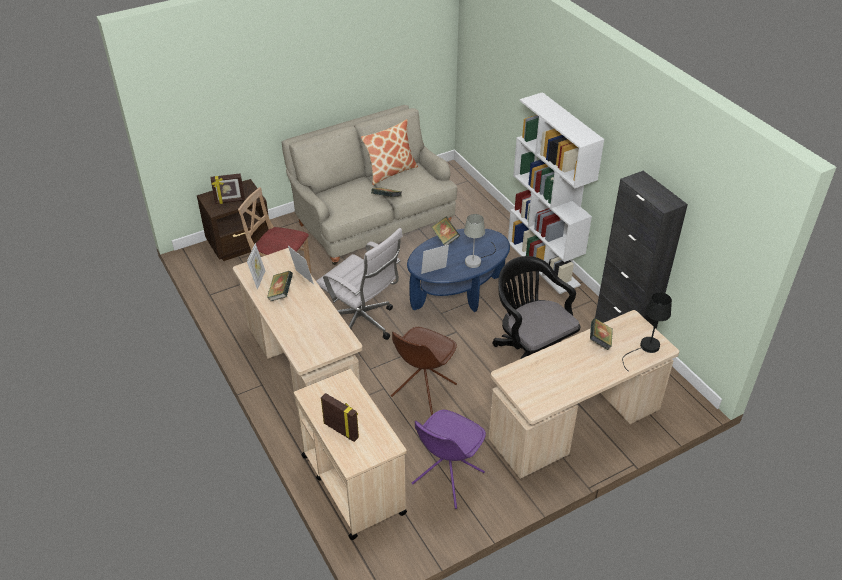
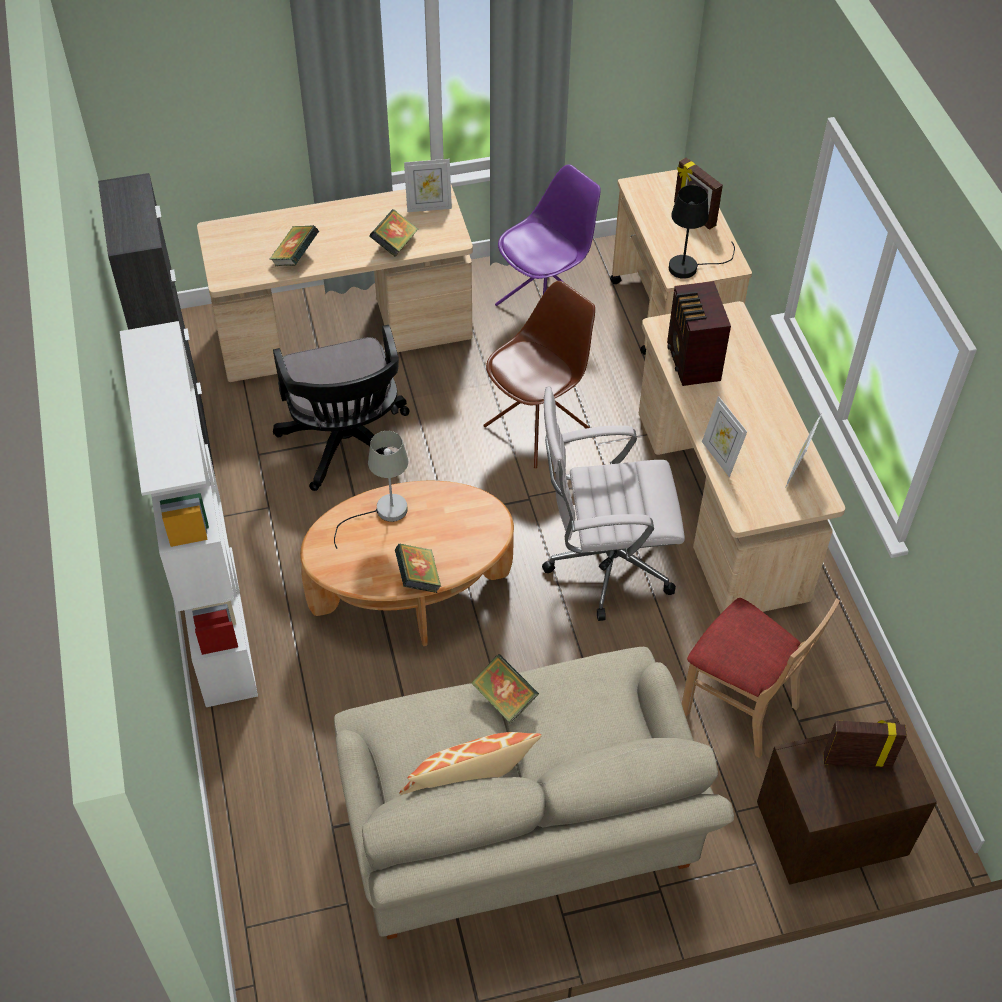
camera: 165 degrees left, 10 degrees up
(281, 293) = (759, 435): book -> book (395, 244)
(325, 325) = (692, 363): none -> radio
(362, 324) = (603, 565): white office chair -> white office chair turned 60 degrees counterclockwise
(434, 272) = (469, 504): picture frame -> picture frame (429, 207)
(457, 292) = (411, 595): blue coffee table -> brown coffee table
(645, 348) = (240, 235): black table lamp -> black table lamp (691, 266)

